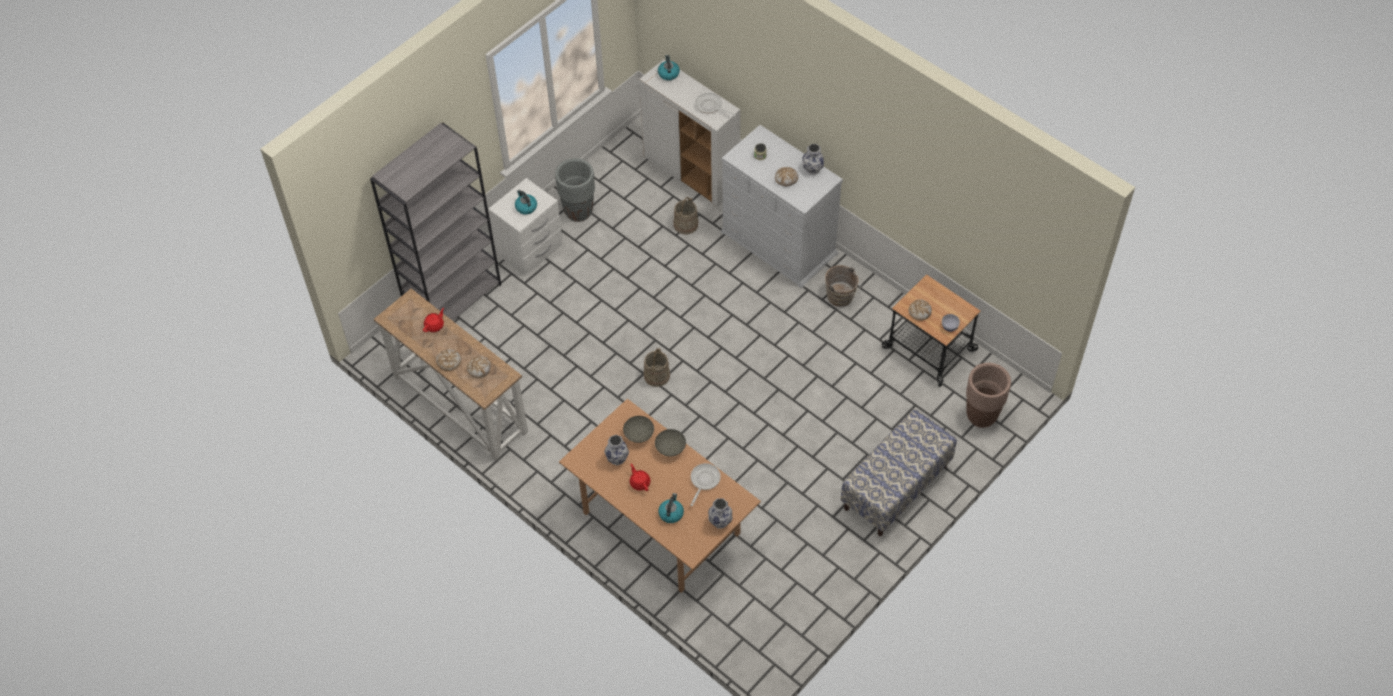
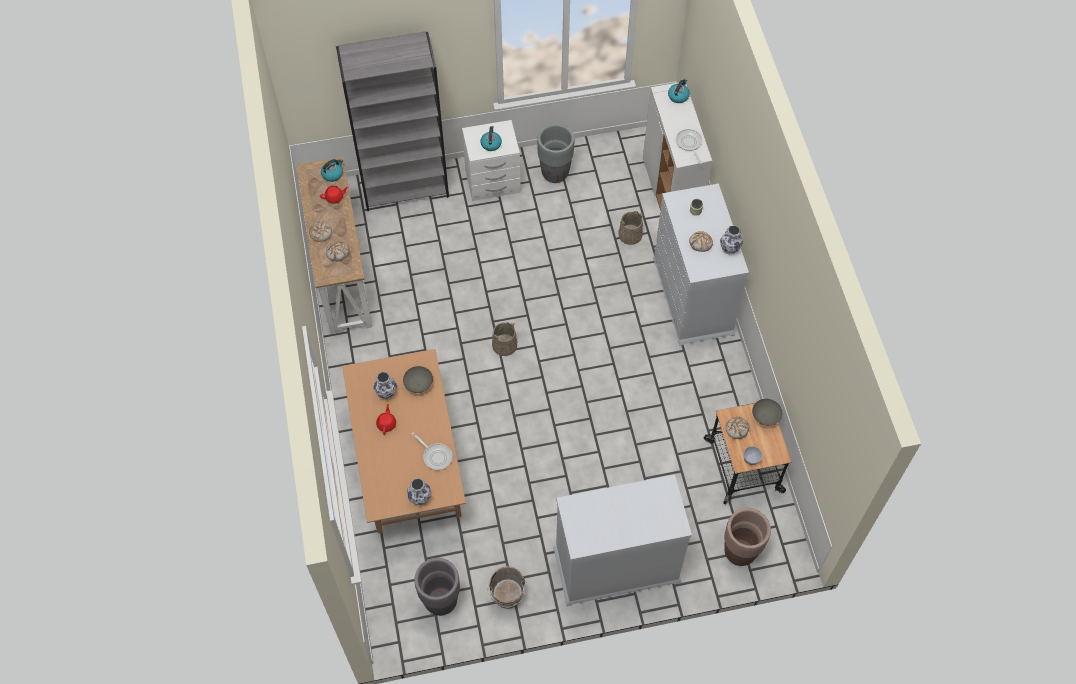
camera: 35 degrees right, 5 degrees up
(670, 448) = (433, 411): grey bowl -> grey bowl (765, 416)
(671, 513) = (389, 465): kettle -> kettle (333, 174)
(704, 481) = (436, 456): frying pan -> frying pan turned 75 degrees clockwise
(781, 609) = (440, 601): none -> grey planter
(841, 298) = (706, 374): brown bucket -> brown bucket (507, 597)
(896, 487) = (616, 564): bench -> white dresser

